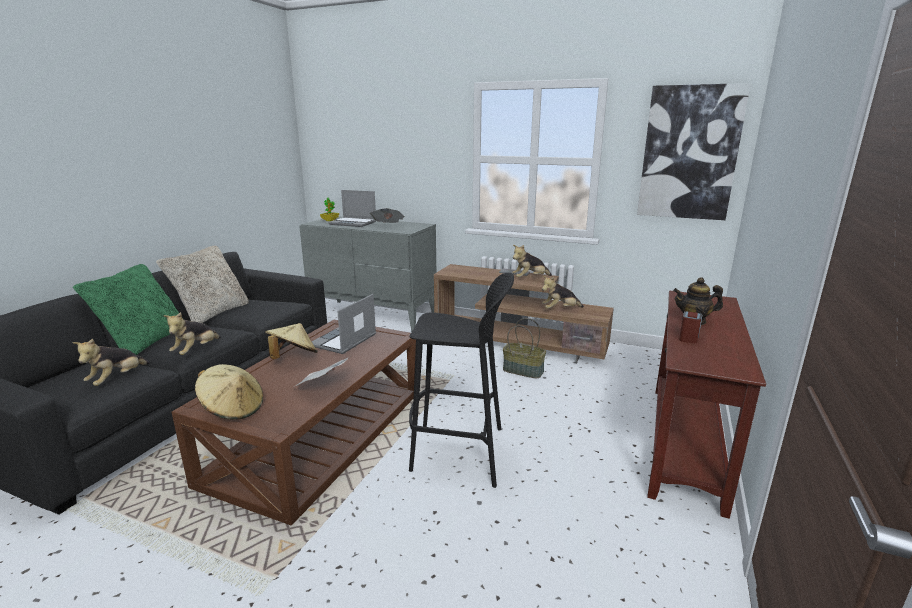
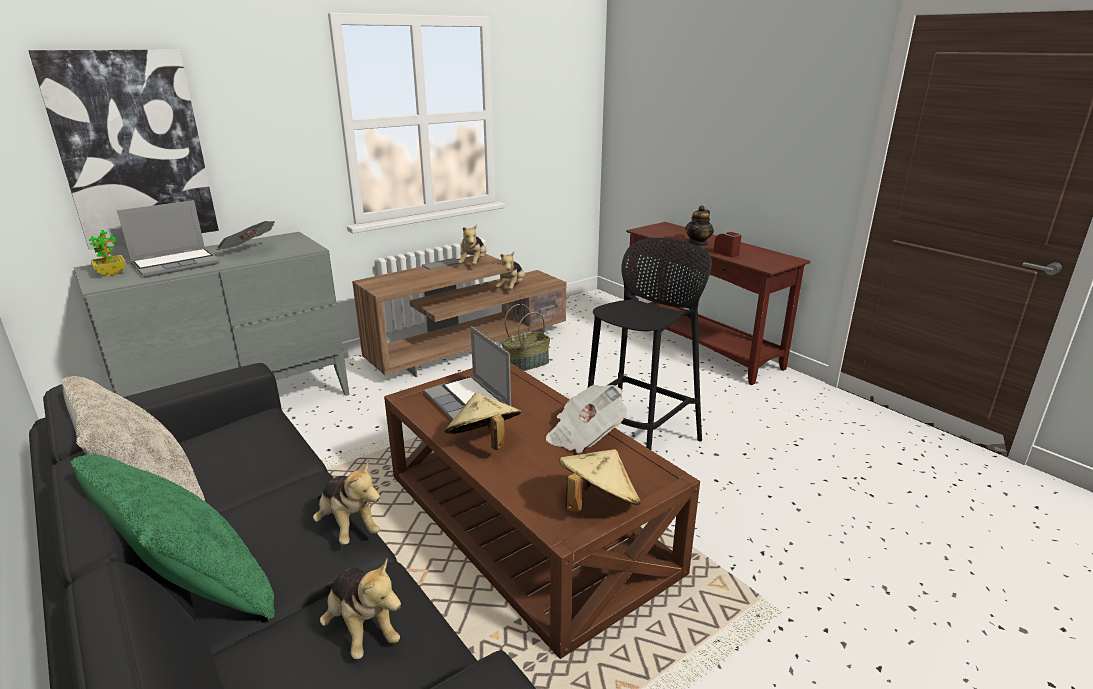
camera: 60 degrees left, 5 degrees up
(689, 153) = (563, 98): picture -> picture (132, 149)

